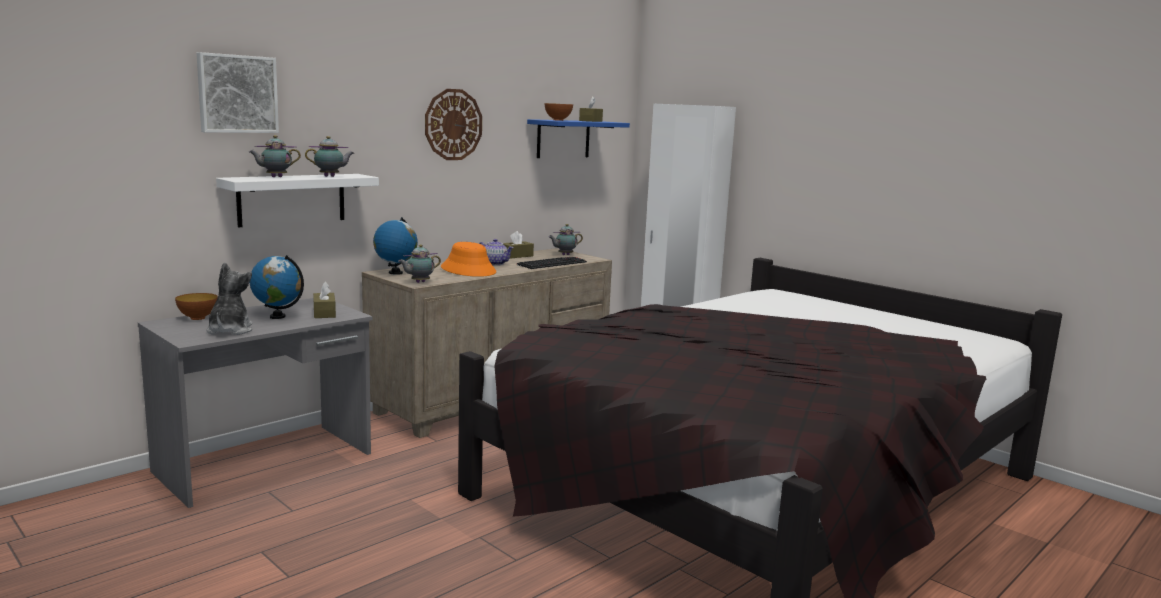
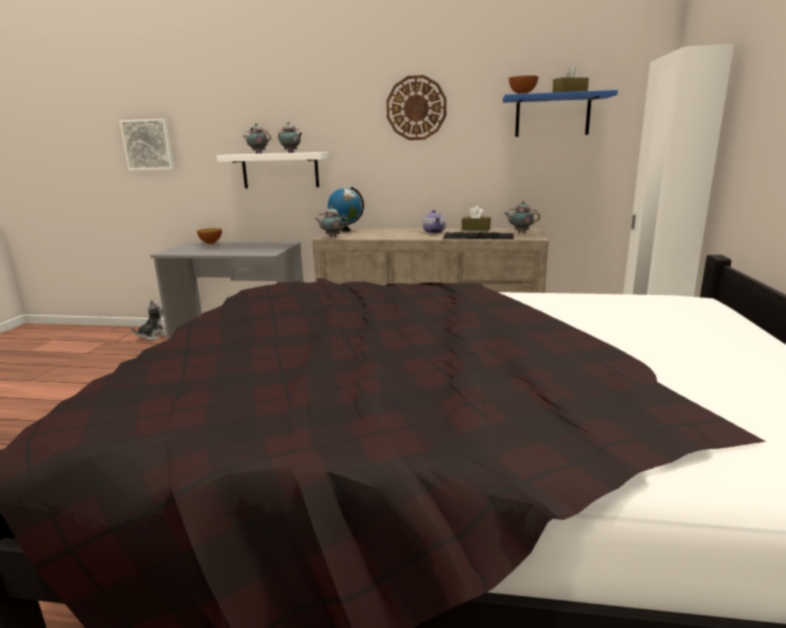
camera: 55 degrees right, 5 degrees up
(229, 330) = (195, 251): plush toy -> plush toy (154, 336)
(237, 94) = (239, 96): picture -> picture (149, 145)
(278, 316) = (238, 248): globe -> none
(324, 313) = (262, 250): brown tissue box -> none
(468, 270) = (395, 234): orange hat -> none

